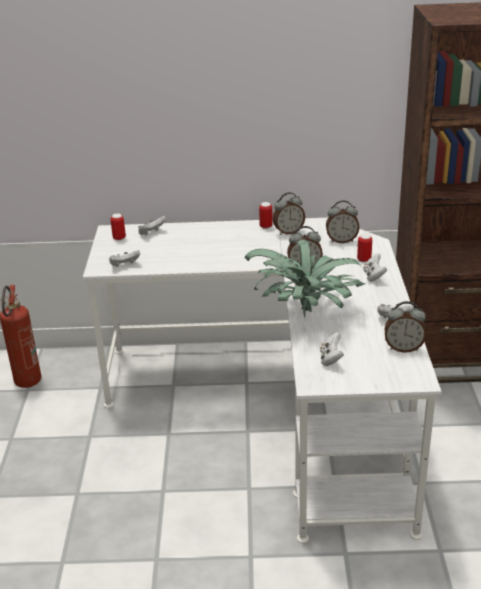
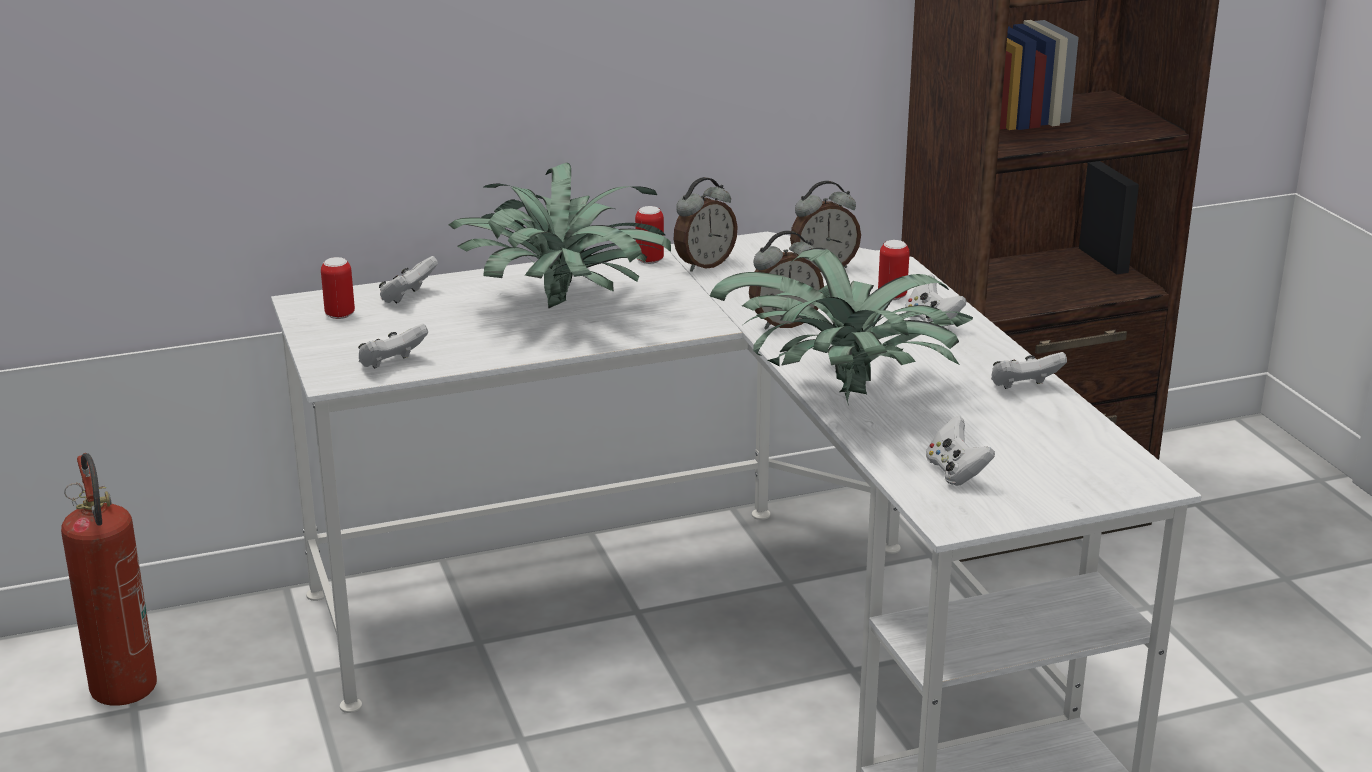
camera: 20 degrees left, 5 degrees down
(213, 247) = (564, 308): none -> potted plant
(403, 348) = (1080, 434): alarm clock -> none

